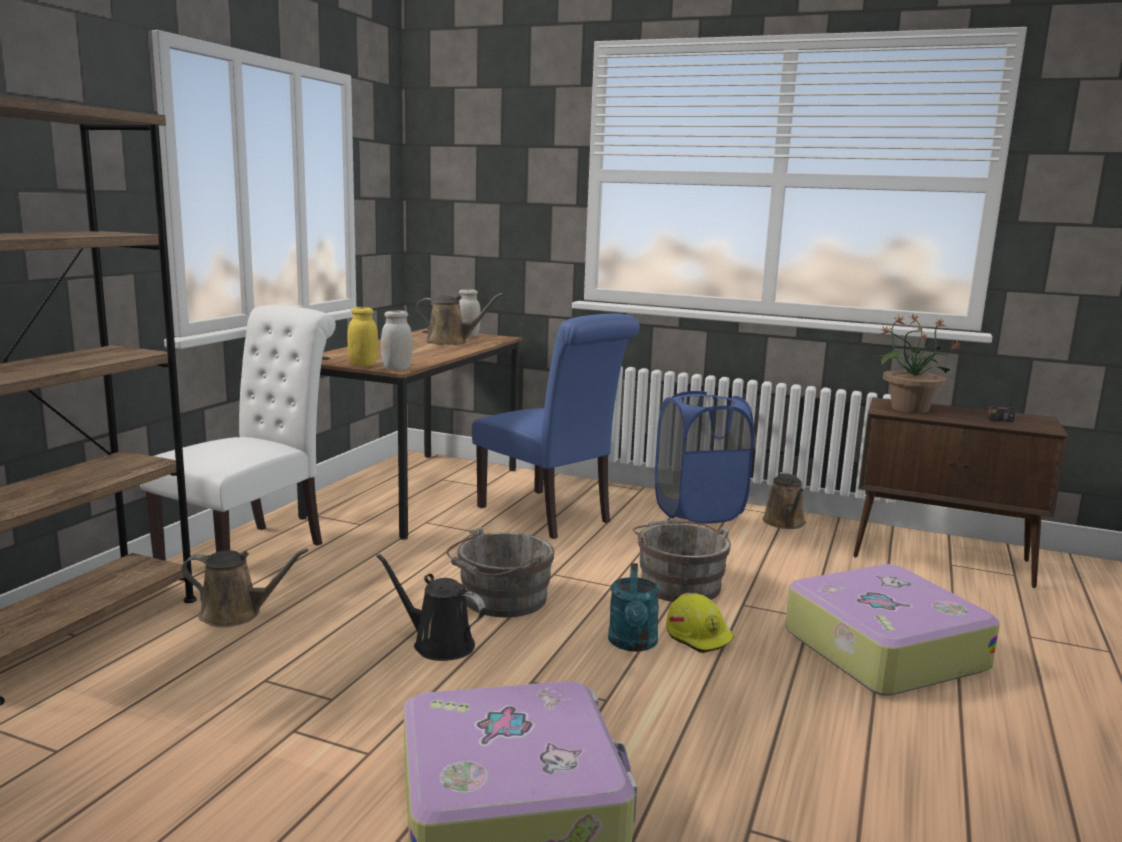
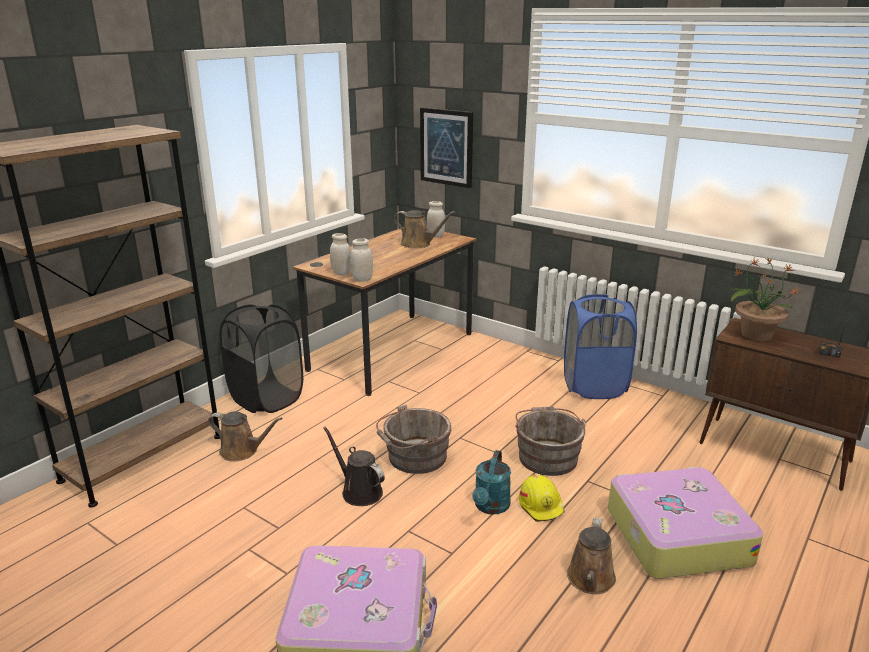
camera: 15 degrees right, 10 degrees up
(251, 552) = (266, 398): white chair -> black laundry basket
(363, 364) = (341, 273): yellow jar -> white jar
(478, 221) = (446, 147): none -> picture
(550, 516) = (478, 382): blue chair -> none
(785, 523) = (659, 404): brown watering can -> brown watering can (590, 580)

